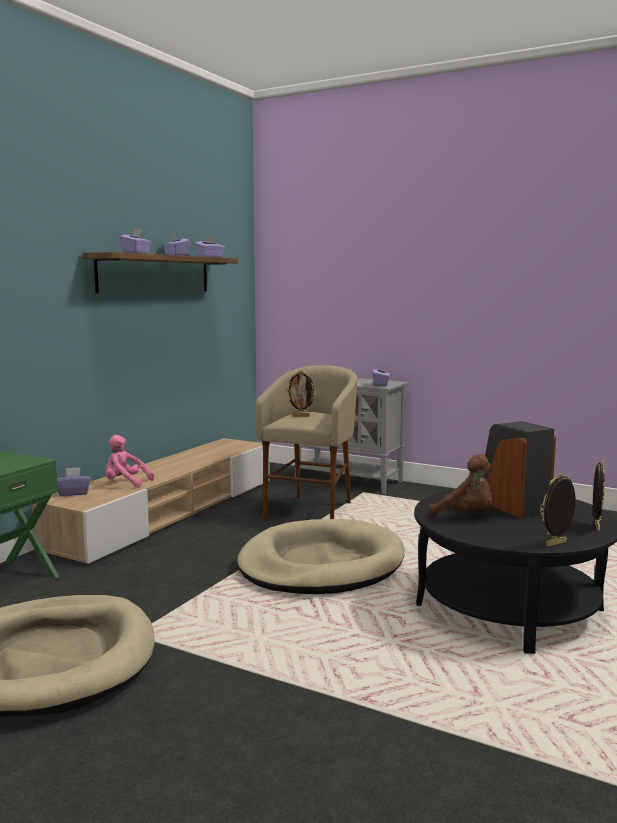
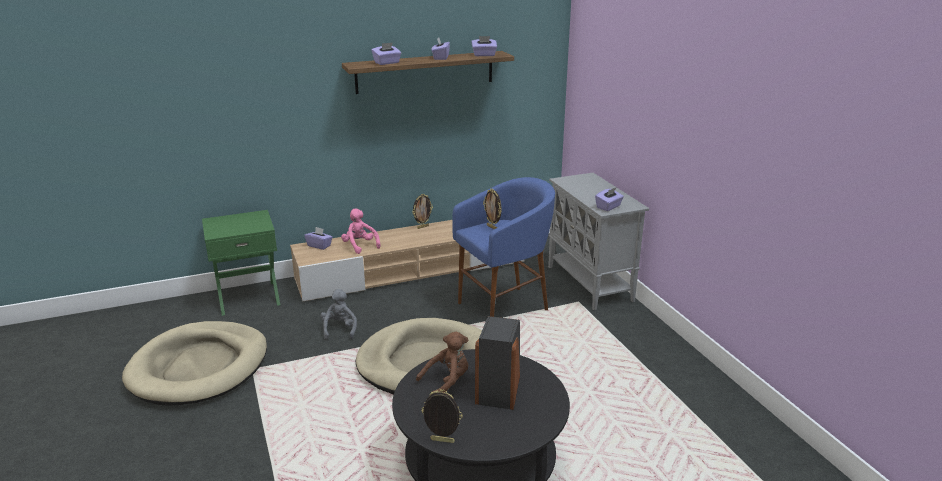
camera: 40 degrees right, 15 degrees up
(177, 571) = (339, 329): none -> grey plush toy
(311, 511) = (504, 307): beige stool -> blue stool
(466, 515) = (447, 382): brown plush toy -> brown plush toy turned 105 degrees counterclockwise
(596, 526) = (510, 441): picture frame -> picture frame (422, 227)

